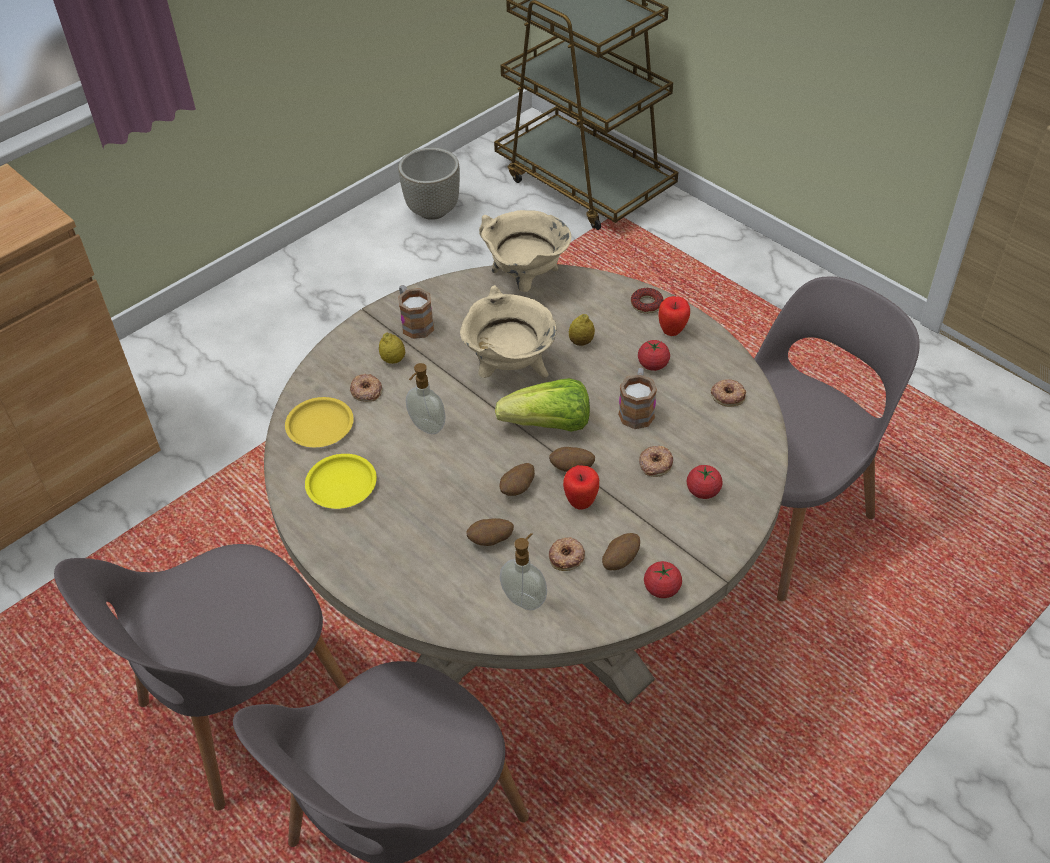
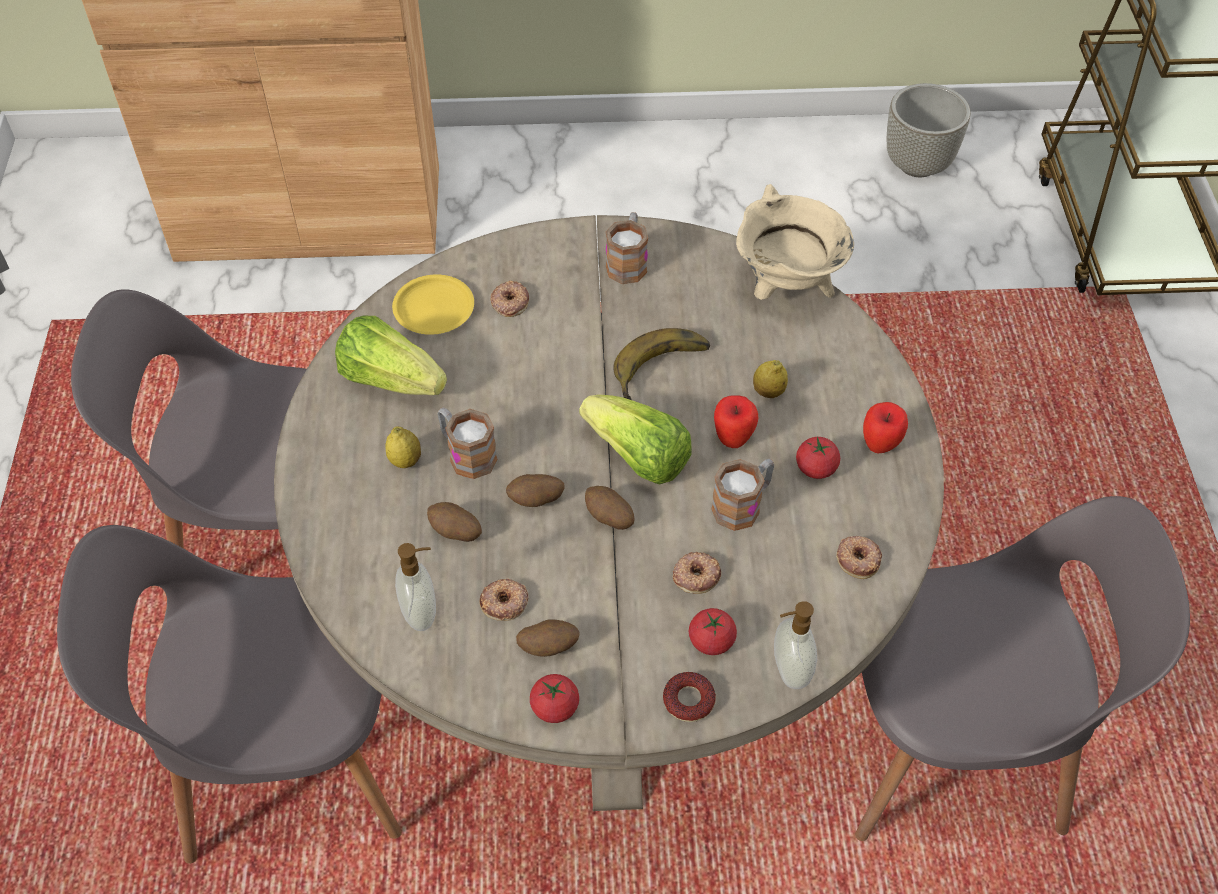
camera: 40 degrees right, 5 degrees up
(341, 484) = (390, 379): yellow plate -> lettuce
(393, 360) = (567, 287): lemon -> lemon (405, 461)
(426, 427) = (523, 377): soap dispenser -> soap dispenser (789, 670)
(443, 493) = (466, 454): none -> mug
(510, 370) = (664, 374): beige cooking pot -> banana
(581, 502) = (579, 559): apple -> apple (733, 439)
(646, 304) = (885, 397): donut -> donut (688, 700)

